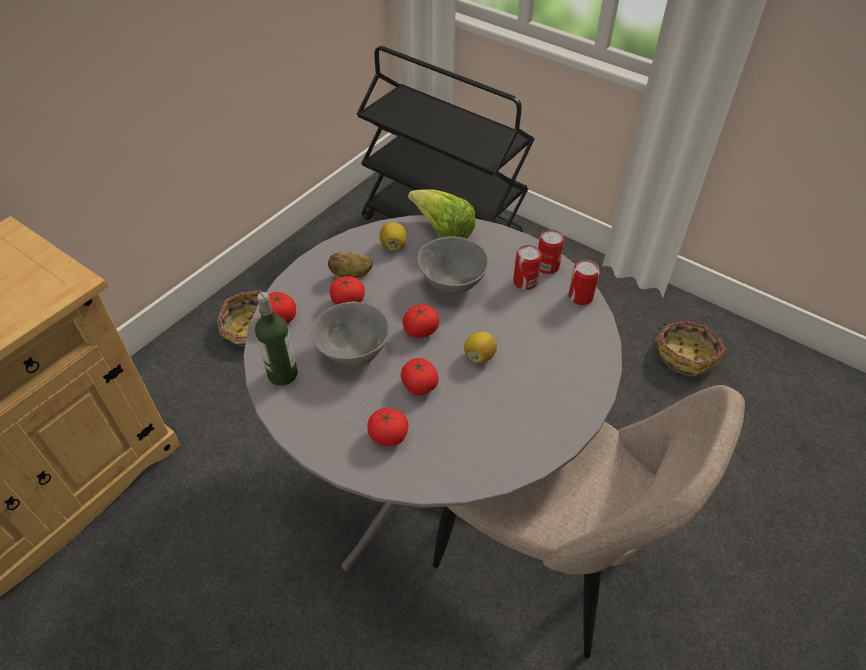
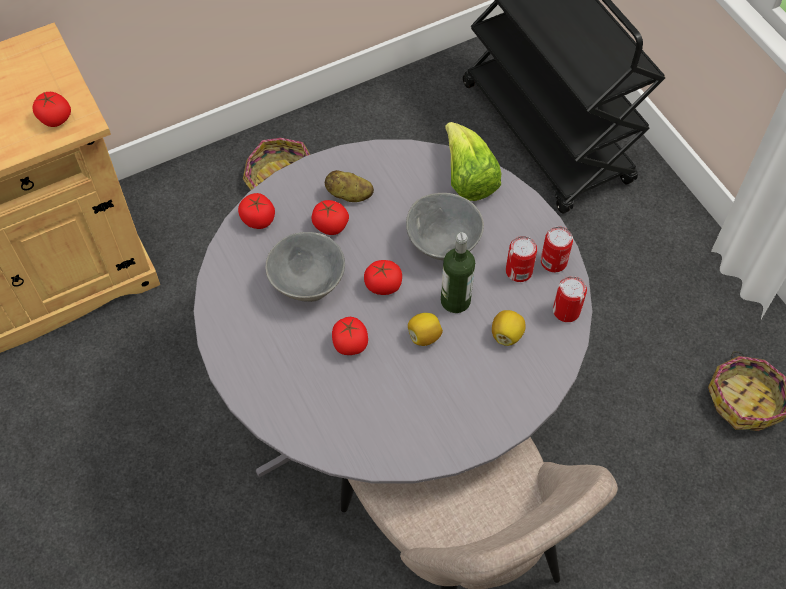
camera: 25 degrees right, 10 degrees up
(283, 374) = (233, 281): bottle -> bottle (455, 300)
(388, 436) = (296, 382): tomato -> tomato (55, 119)
(393, 246) = (408, 176): lemon -> lemon (507, 334)

